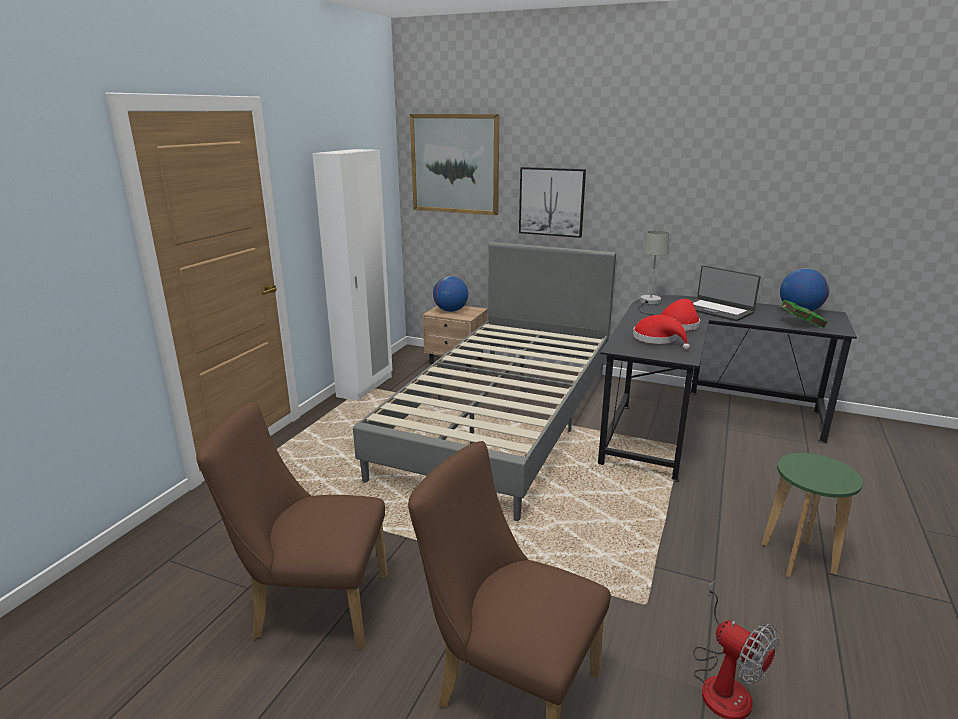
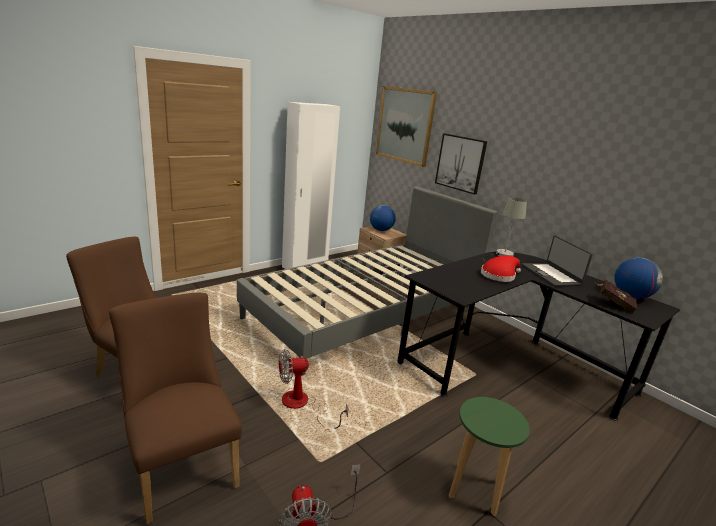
camera: 25 degrees right, 0 degrees up
(557, 553) = (302, 405): none -> fan
(657, 339) = (463, 280): red hat -> none
(799, 323) = (613, 304): green book -> red book

